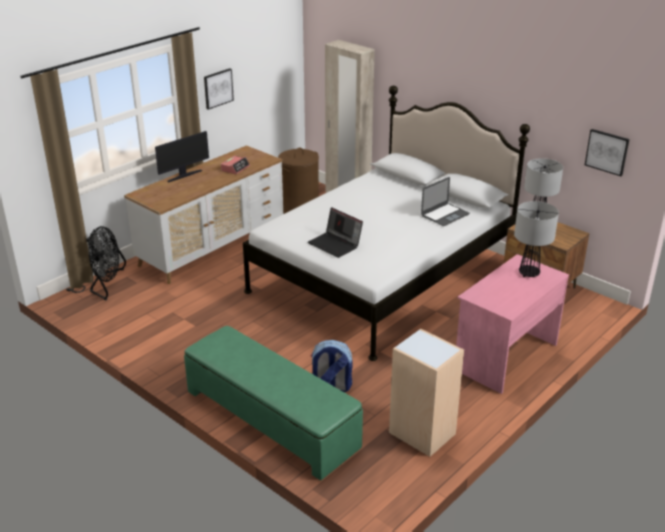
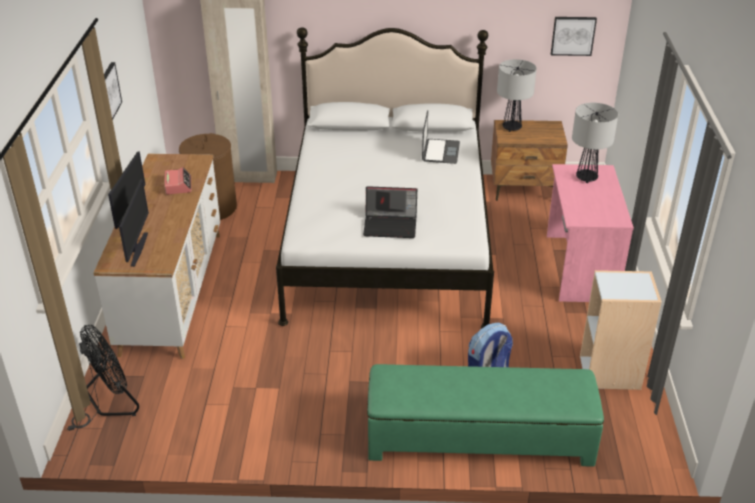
camera: 40 degrees left, 5 degrees up
(162, 192) = (137, 249): none -> monitor

